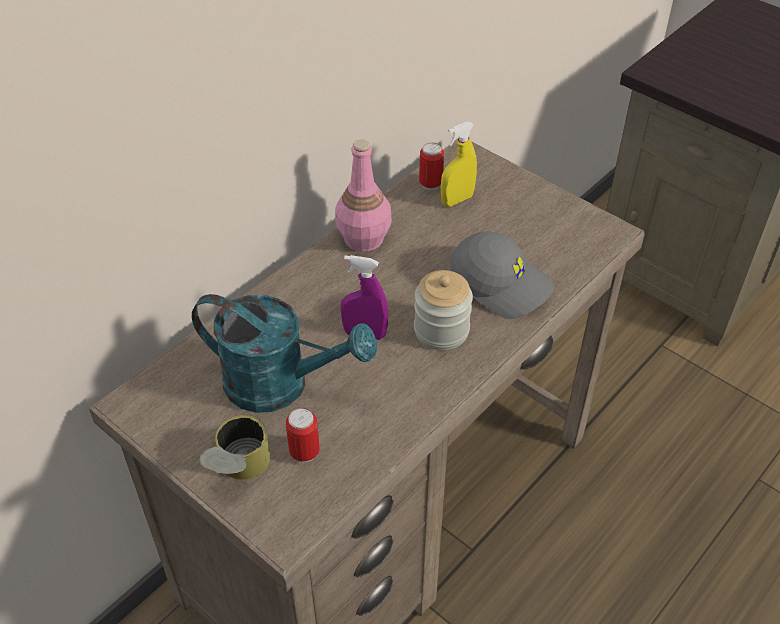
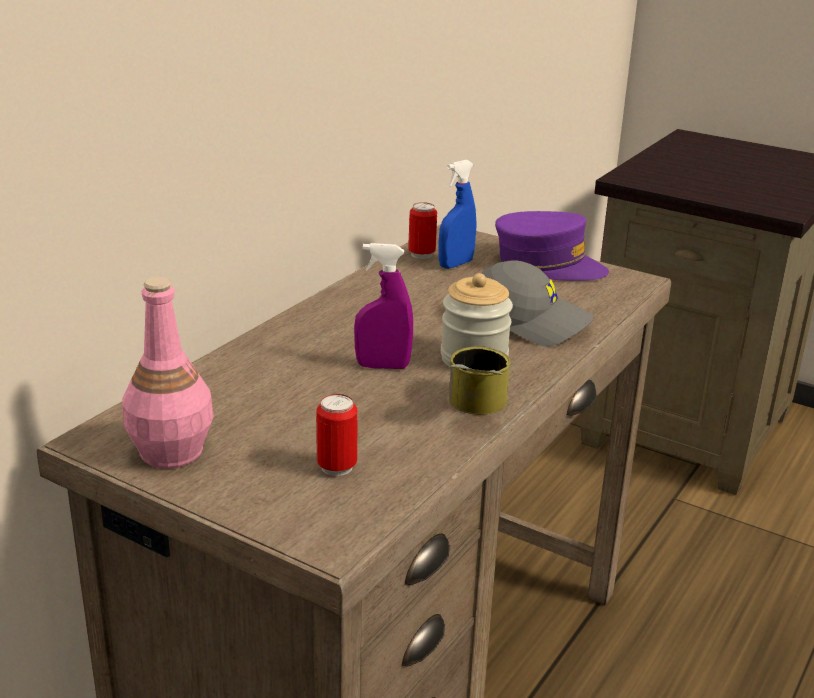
camera: 10 degrees left, 20 degrees down
(238, 471) = (253, 489): can -> can (475, 409)
(281, 384) = (290, 412): turquoise watering can -> none
(363, 239) = (358, 296): pink bottle -> pink bottle (171, 452)
(457, 200) = (455, 264): yellow spray bottle -> blue spray bottle
(539, 204) = (548, 264): none -> purple cap

